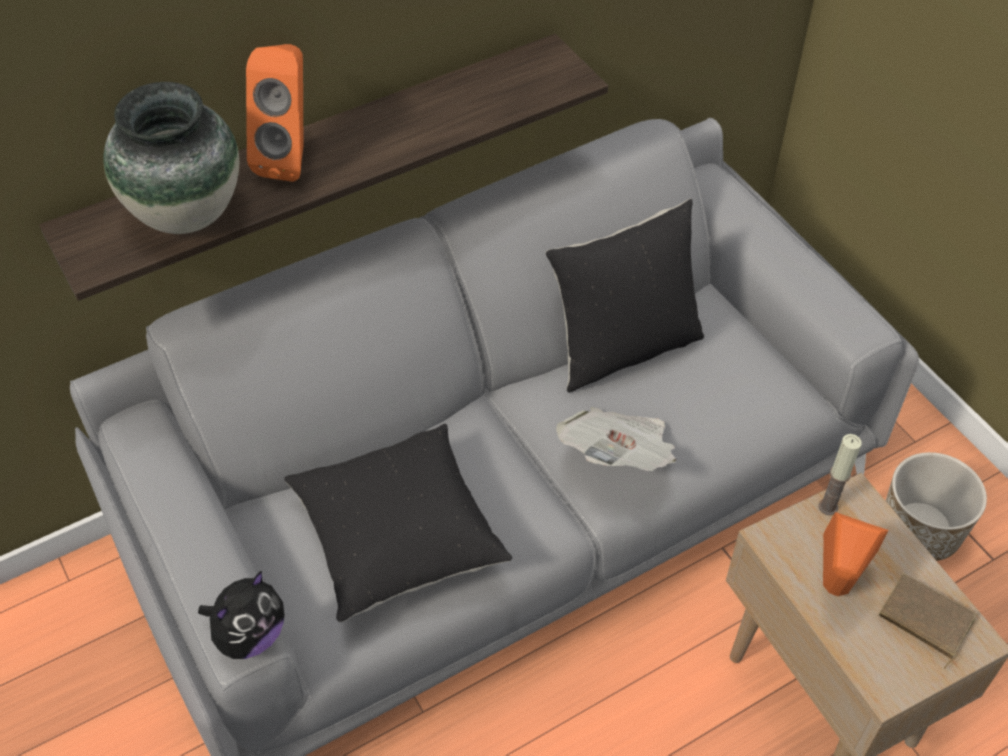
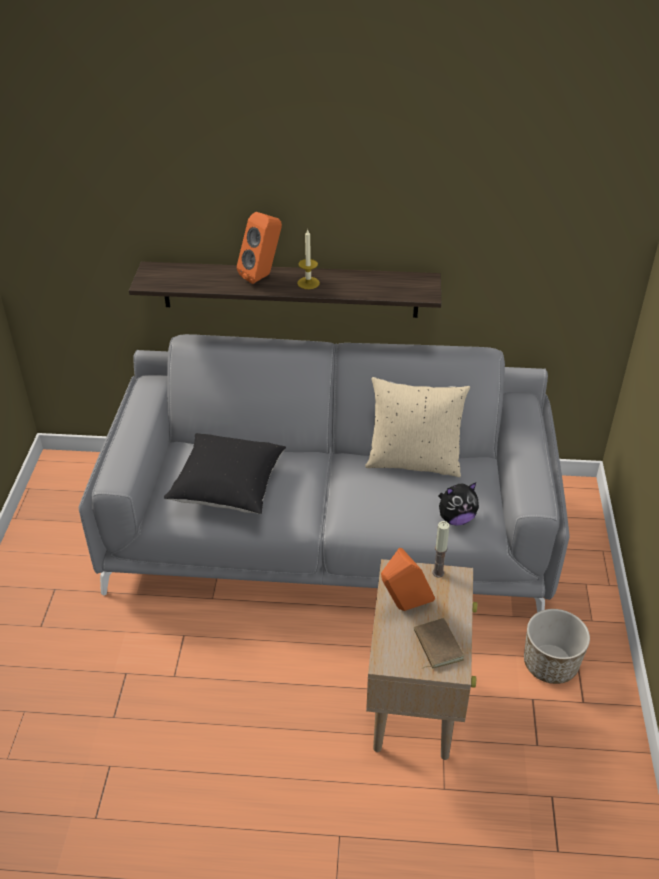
camera: 35 degrees right, 10 degrees down
(187, 213) = (200, 279): vase -> none
(249, 635) = (120, 480): plush toy -> plush toy (456, 518)
(377, 138) = (308, 283): none -> candle
(618, 456) = (363, 506): newspaper -> none
(623, 347) = (413, 462): black pillow -> beige pillow

